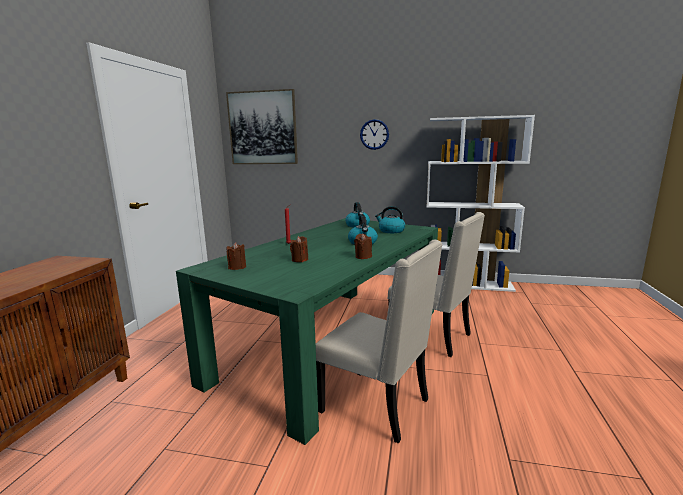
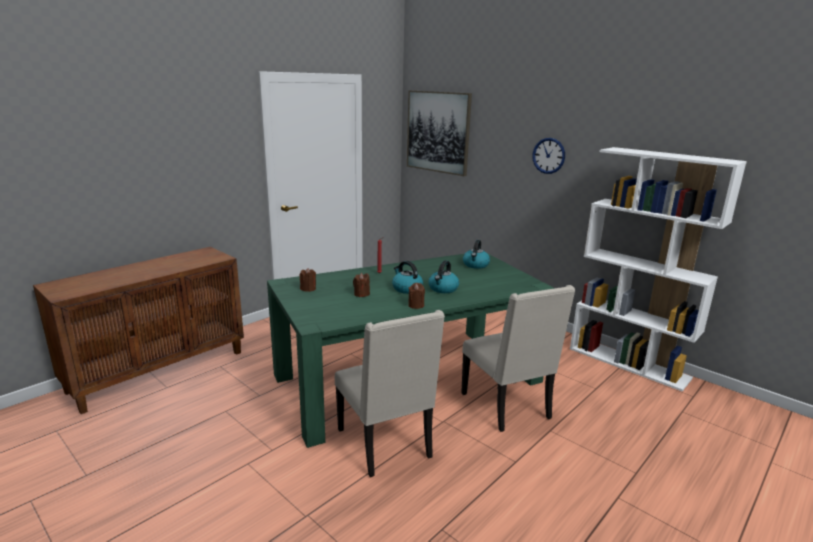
camera: 30 degrees right, 5 degrees up
(391, 231) = (496, 280): kettle -> kettle (406, 288)

